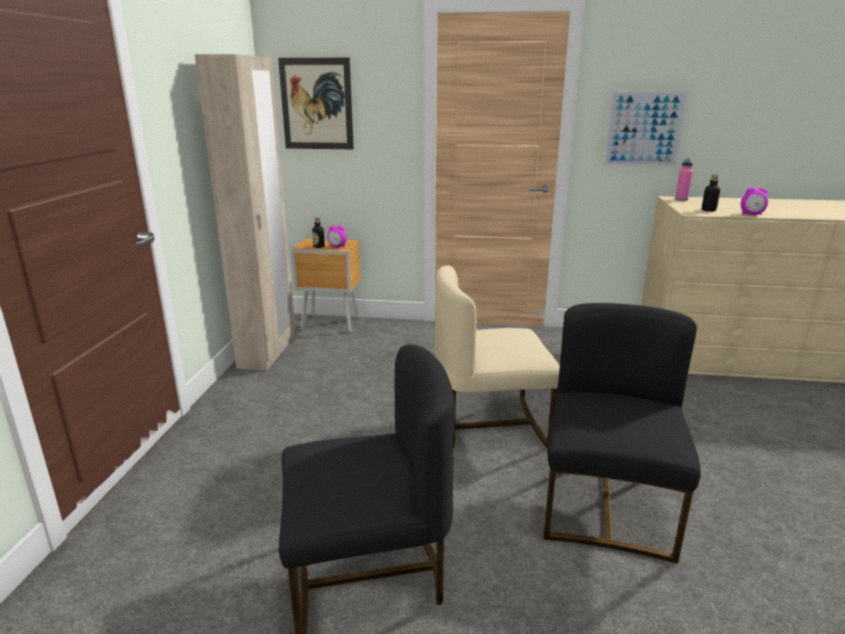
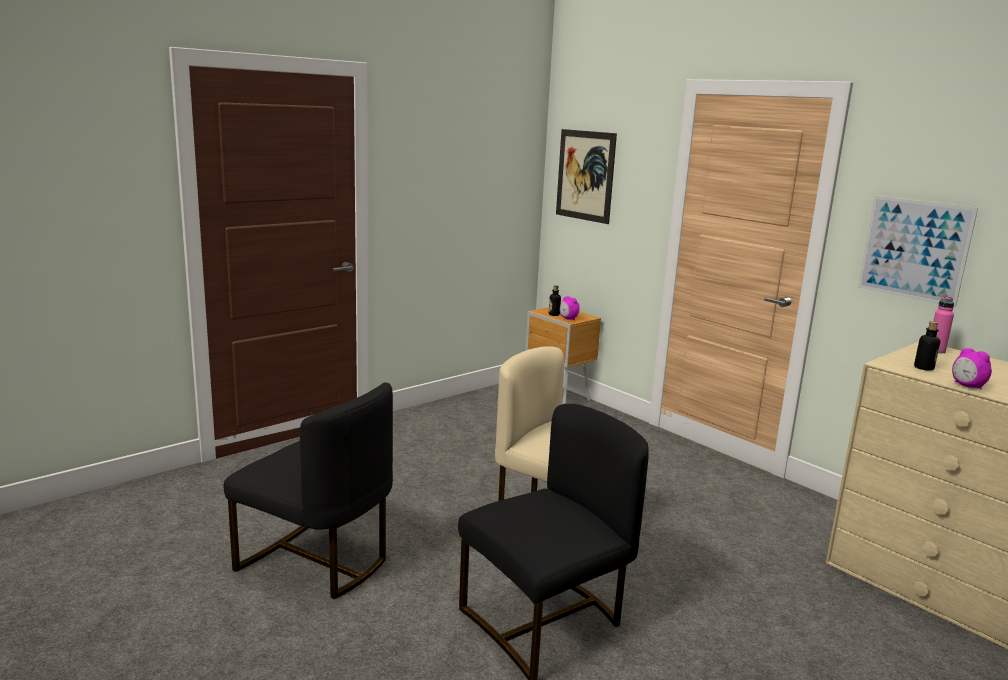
camera: 40 degrees right, 5 degrees down
(268, 352) = (475, 401): beige wardrobe -> none

